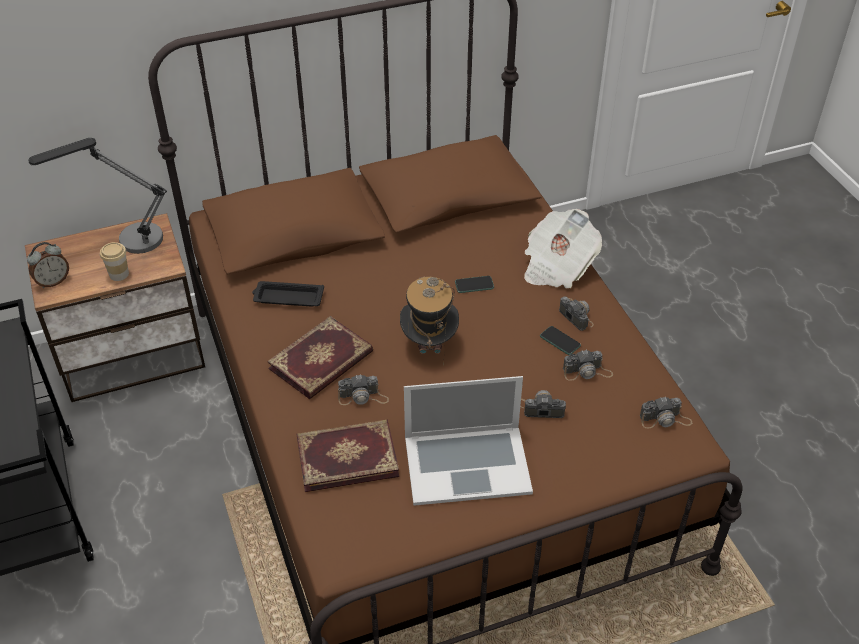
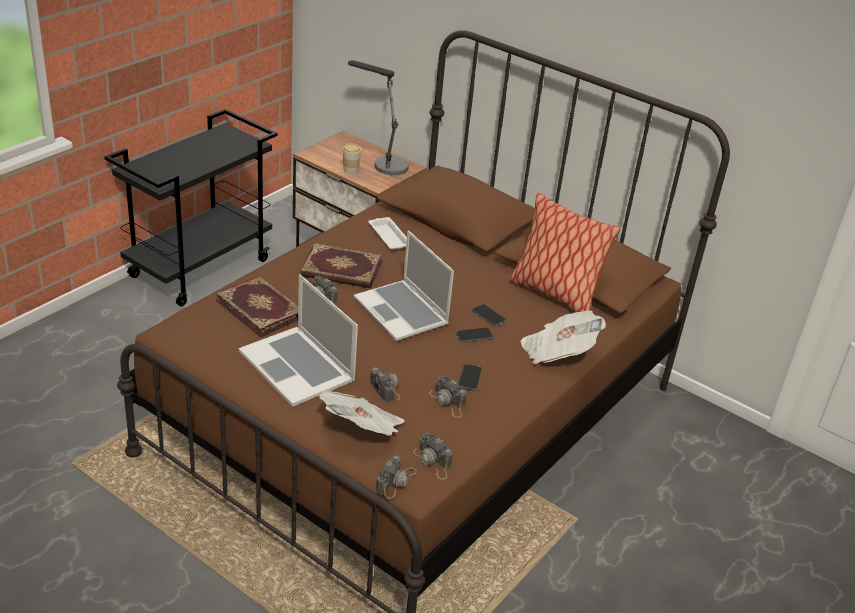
camera: 55 degrees right, 10 degrees down
(53, 281) = (321, 151): alarm clock -> none
(287, 298) = (388, 236): black tray -> white tray
(429, 344) = (402, 312): hat -> laptop
(470, 227) = (554, 295): none -> pillow
(498, 309) = (474, 336): none -> phone
(575, 314) = (509, 378): camera -> camera (396, 481)
(596, 452) = (363, 430): none -> newspaper

